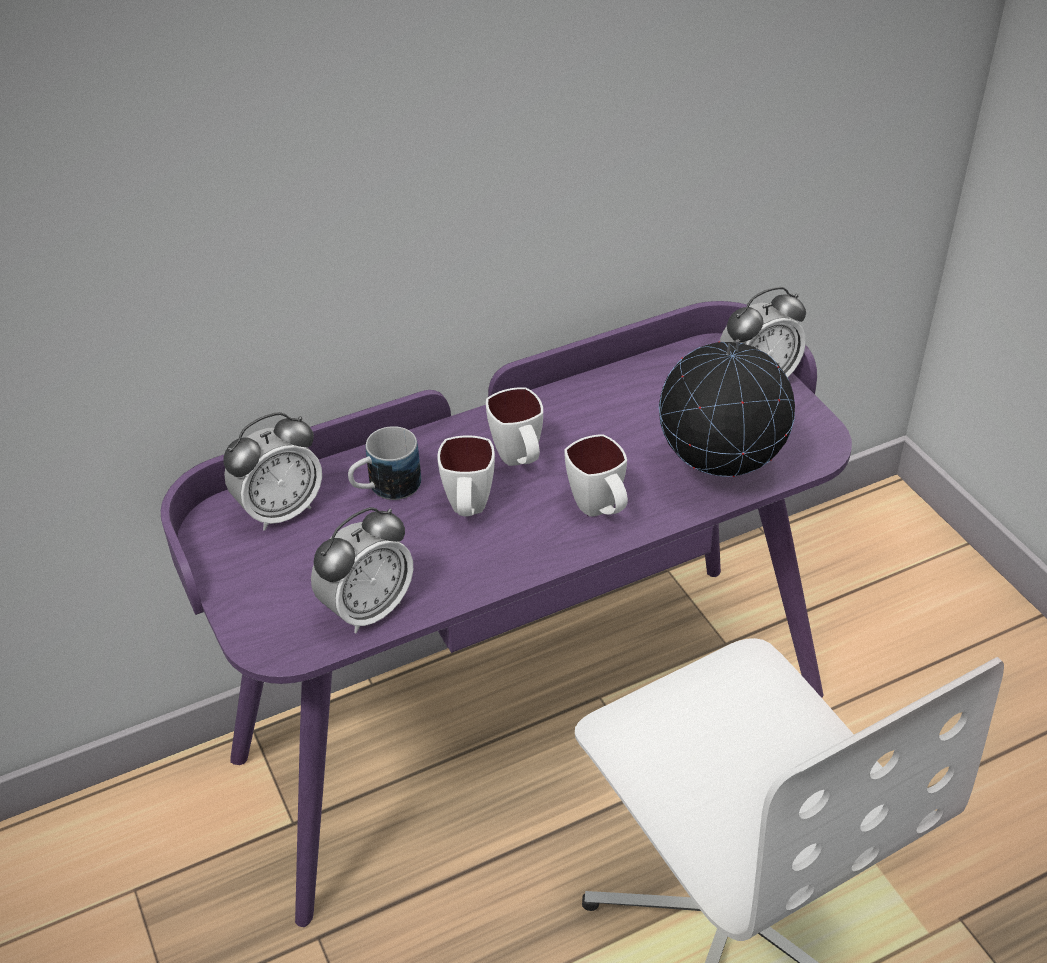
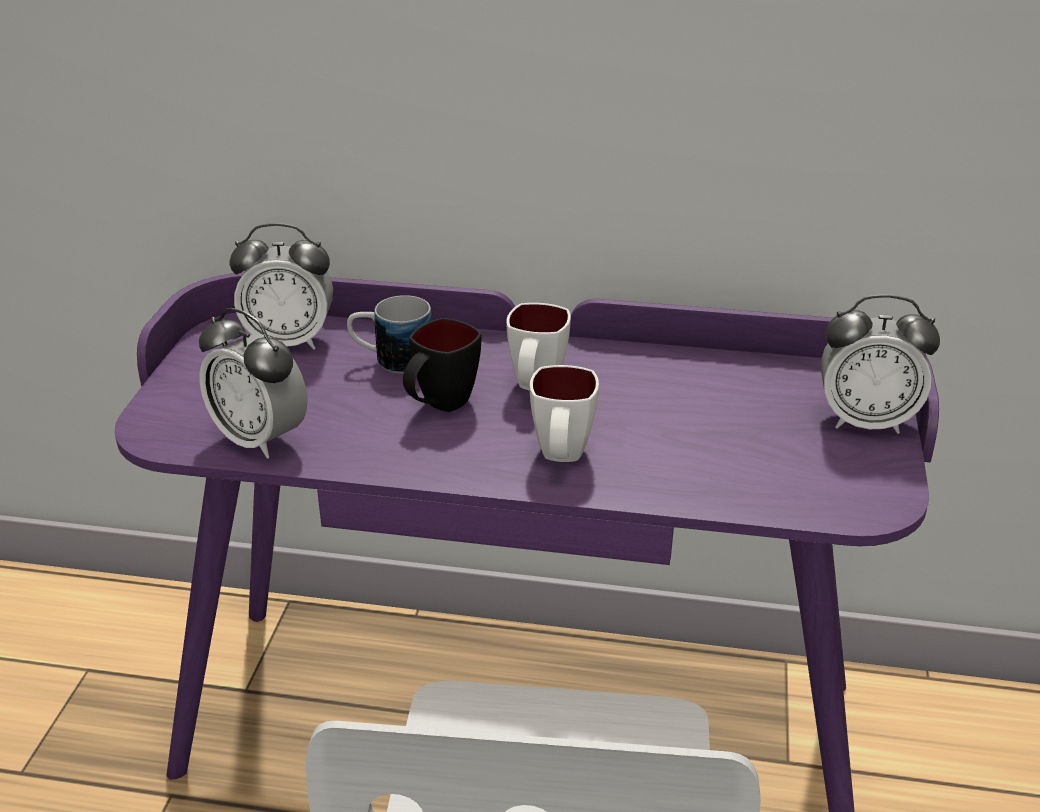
camera: 35 degrees right, 10 degrees down
(367, 609) = (260, 439): alarm clock -> alarm clock turned 45 degrees clockwise
(468, 511) = (439, 406): white mug -> black mug
(720, 473) = (726, 480): globe -> none

